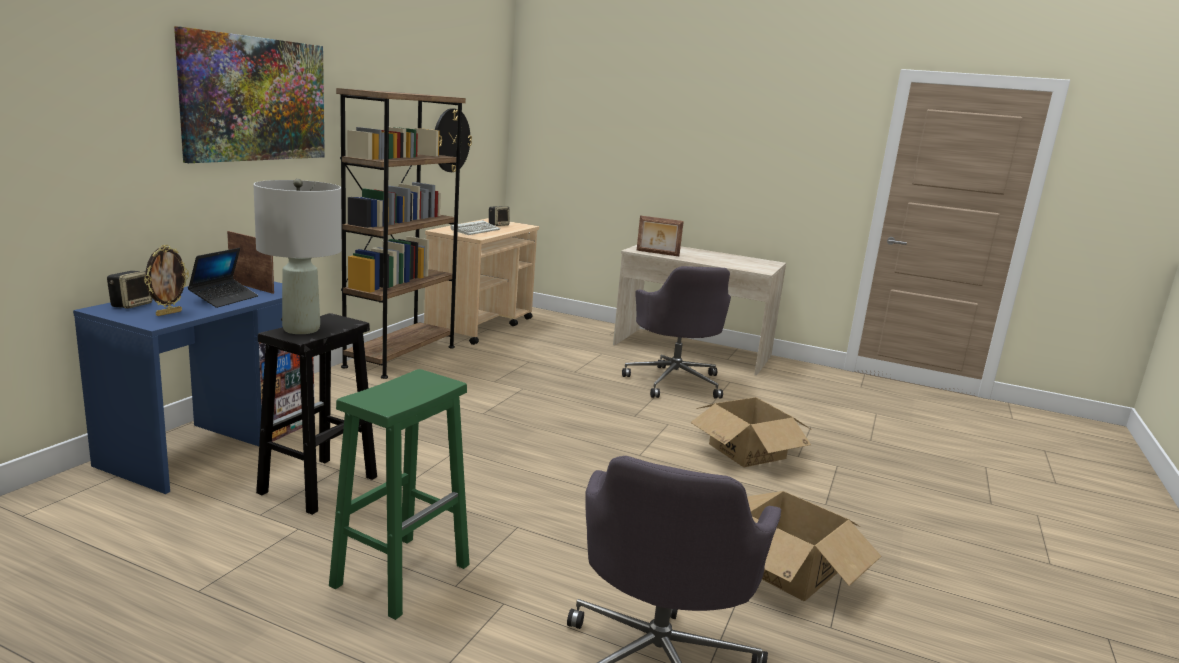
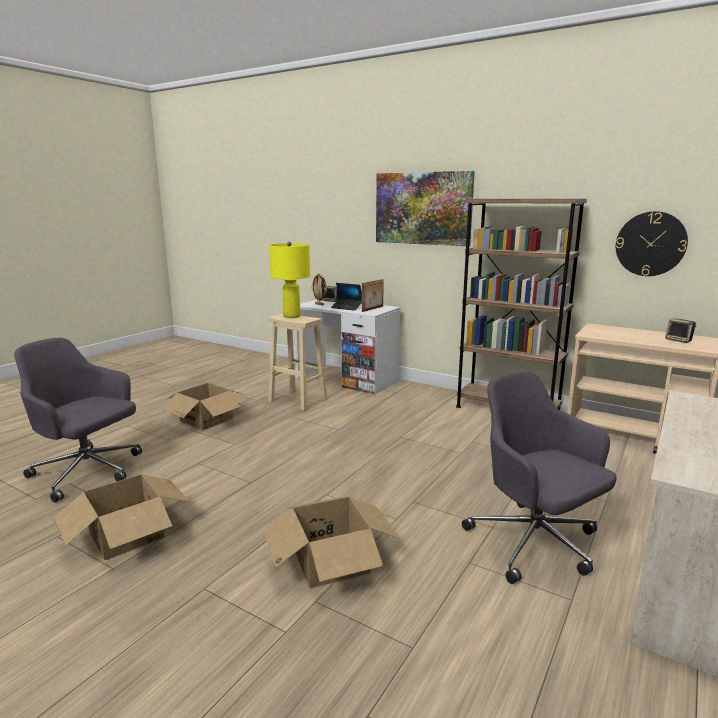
camera: 100 degrees right, 0 degrees up
(212, 443) = (347, 379): blue desk -> white desk
(302, 329) = (292, 316): grey table lamp -> yellow table lamp
(317, 486) = (297, 400): black stool -> beige stool
(402, 574) = (207, 419): green stool -> cardboard box
(475, 230) = (622, 334): keyboard -> none
(657, 253) = (691, 408): picture frame -> none
(674, 382) = (535, 543): grey office chair -> grey office chair turned 60 degrees clockwise

